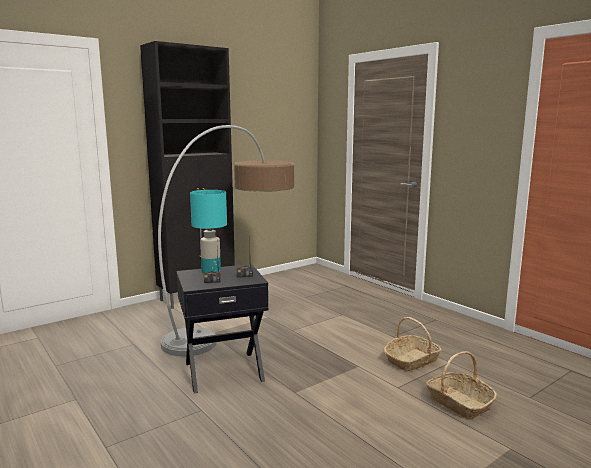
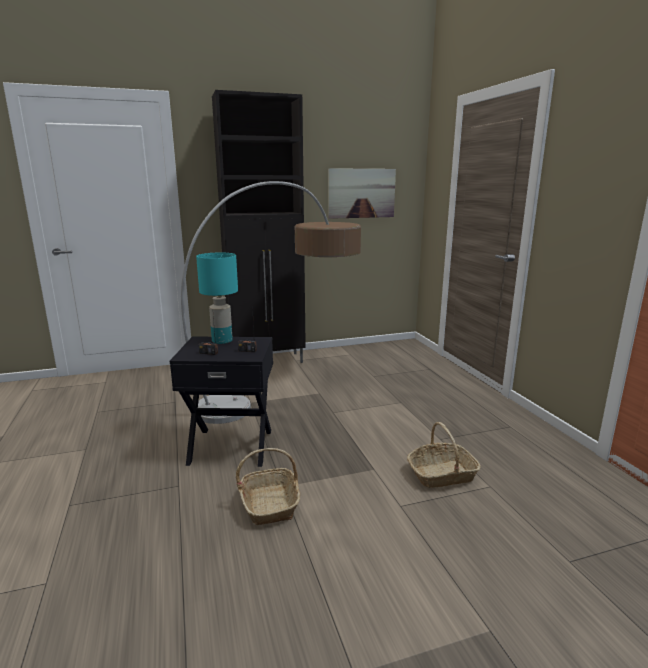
camera: 20 degrees right, 5 degrees up
(269, 134) = (361, 193): none -> picture
(459, 402) = (463, 545): basket -> basket (270, 503)

